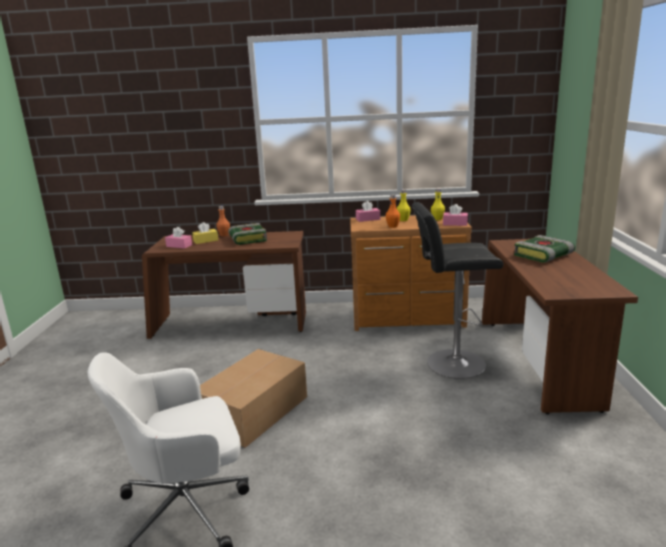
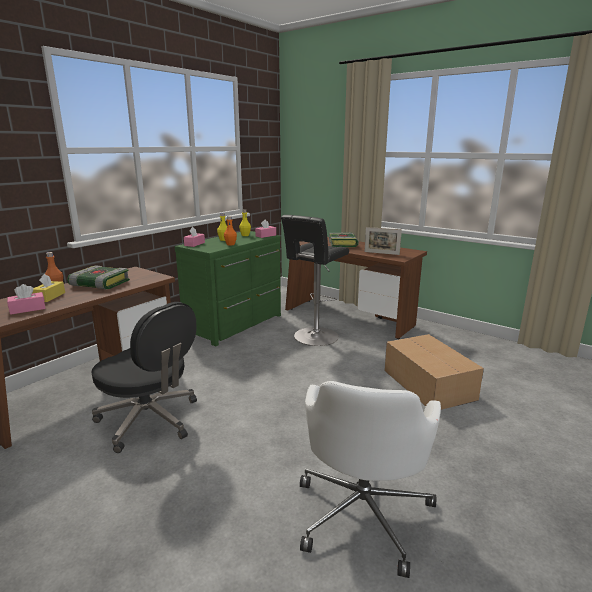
camera: 55 degrees left, 0 degrees up
(219, 362) = (150, 420): none -> black office chair
(255, 411) = (262, 429): cardboard box -> cardboard box (428, 384)
(408, 319) = (237, 324): brown dresser -> green dresser
(554, 280) = (381, 253): none -> picture frame

